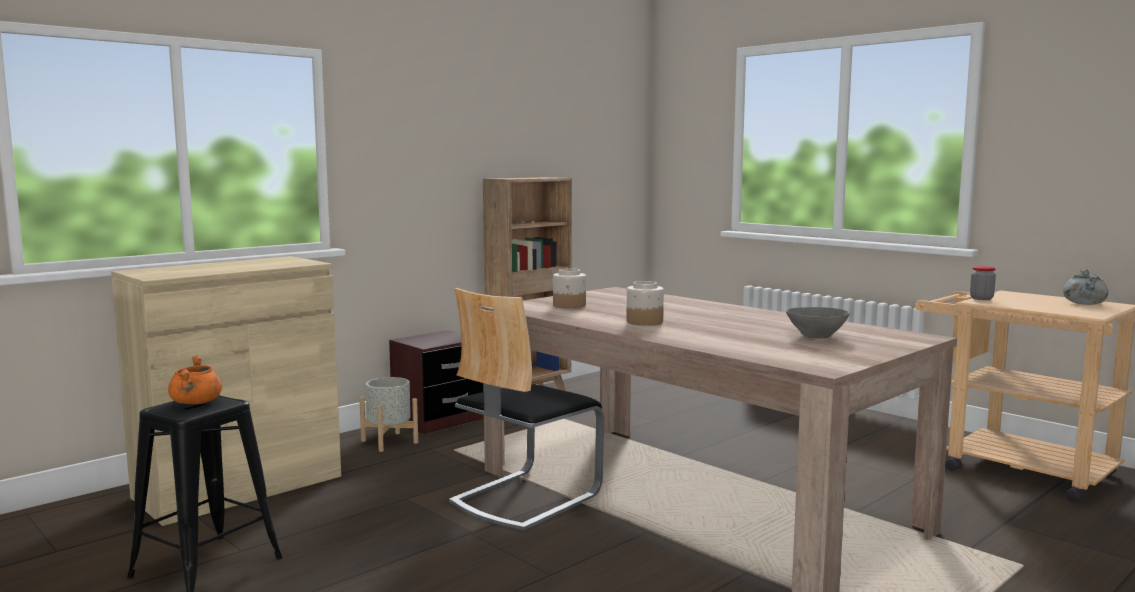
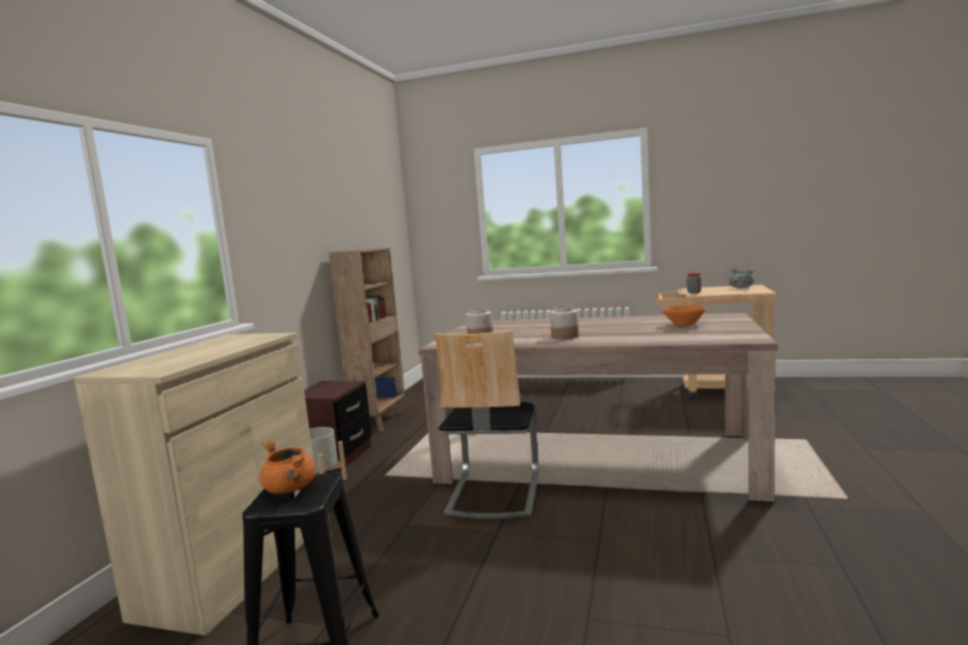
camera: 30 degrees left, 0 degrees up
(815, 336) = (683, 324): grey bowl -> orange bowl

